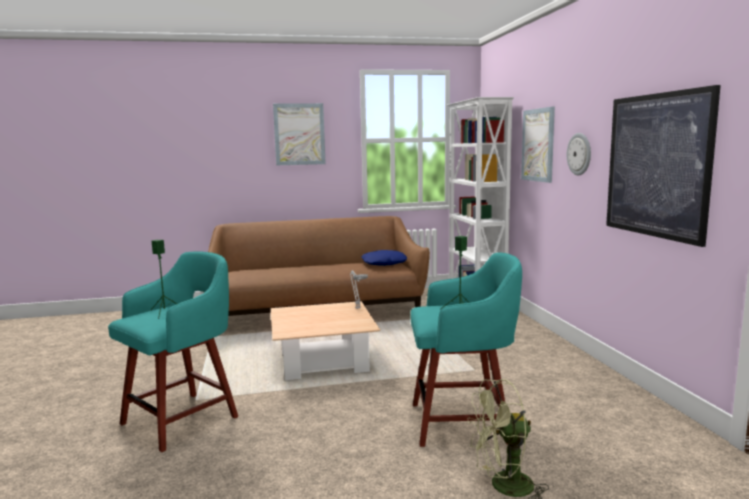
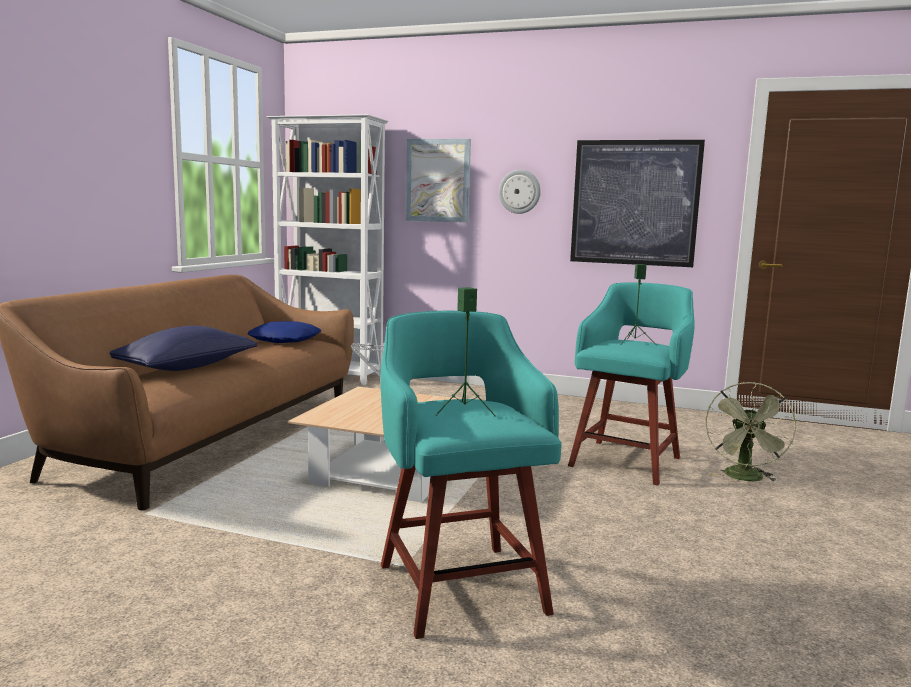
camera: 60 degrees left, 0 degrees up
(286, 268) = (186, 367): none -> blue pillow
(299, 134) = (94, 131): picture -> none

